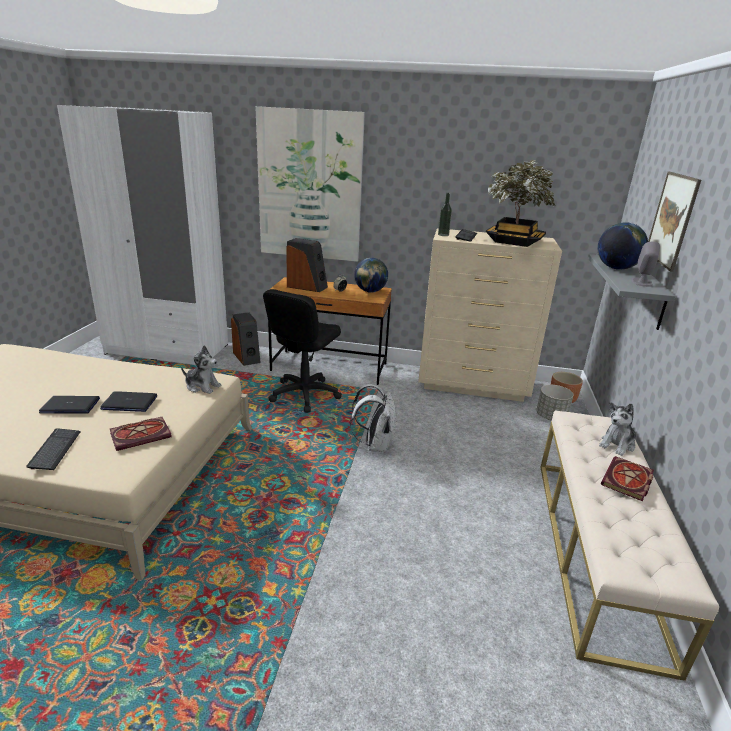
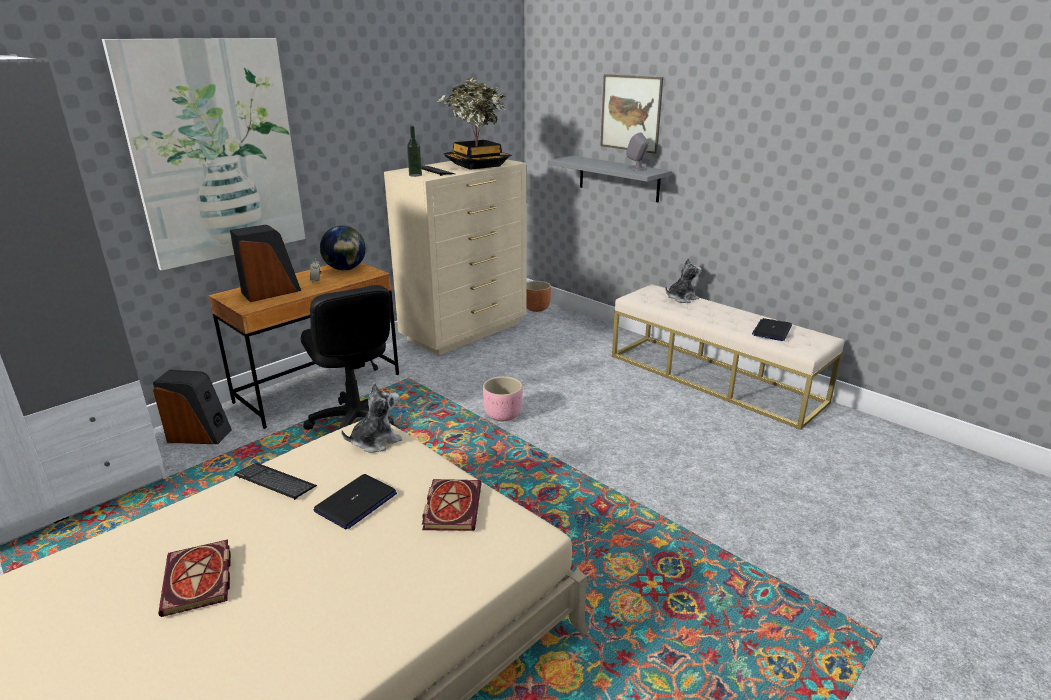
camera: 55 degrees left, 0 degrees up
(55, 450) = (422, 582): keyboard -> keyboard (275, 482)
(71, 406) = (304, 555): laptop -> laptop (772, 330)
(375, 445) = (502, 415): white backpack -> pink planter
(551, 417) = (554, 323): grey planter -> none
(616, 268) = (596, 164): globe -> none
(617, 444) = (681, 298): plush toy -> plush toy turned 105 degrees counterclockwise
(628, 481) = (725, 312): book -> book (199, 581)

